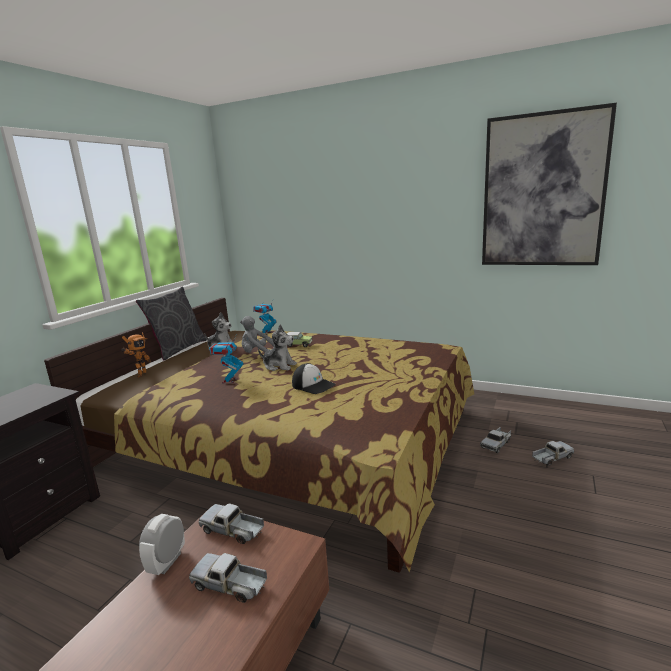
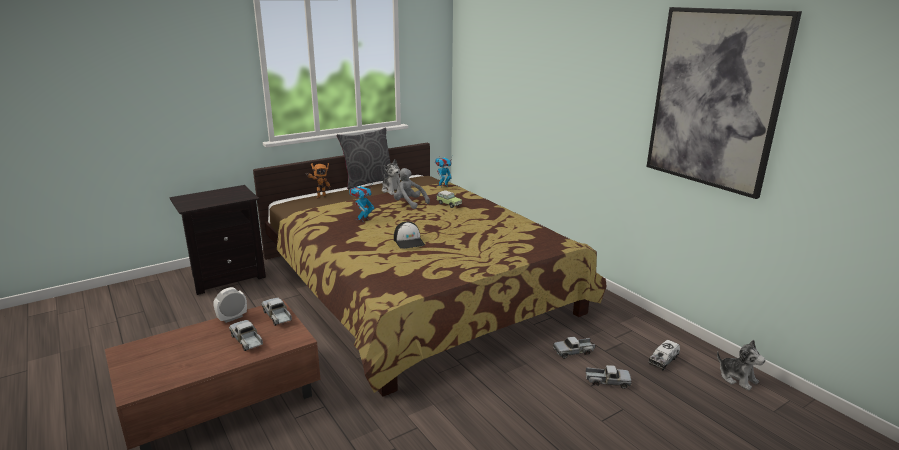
camera: 30 degrees right, 5 degrees up
(279, 366) = (409, 218): plush toy -> plush toy (737, 378)
(559, 424) = (663, 360): none -> toy truck

